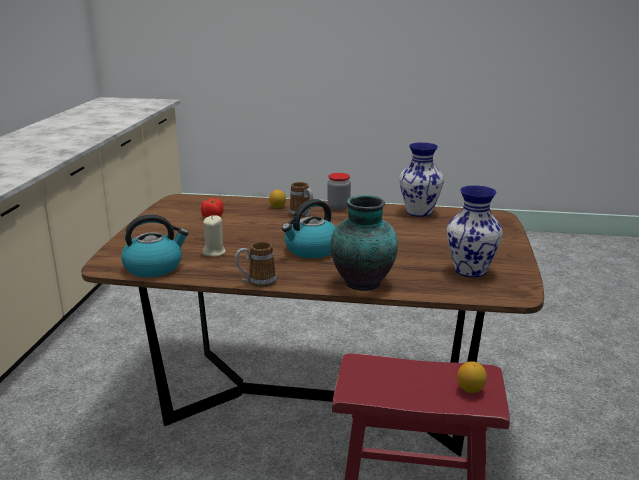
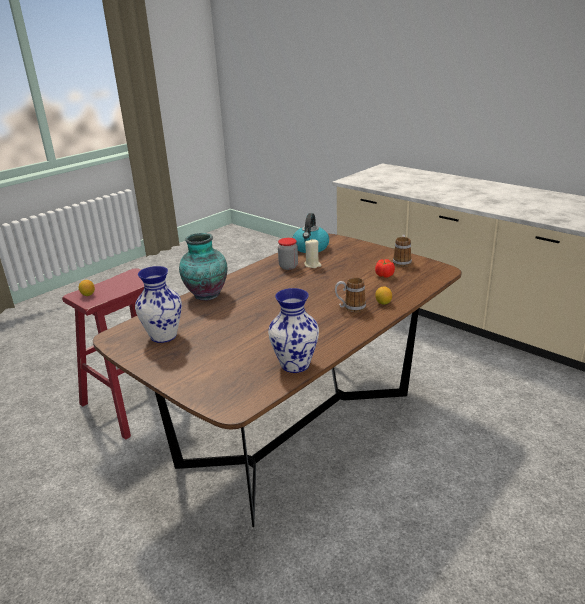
camera: 125 degrees right, 5 degrees up
(256, 282) = (252, 268): mug -> mug (402, 261)
(311, 250) = (276, 293): kettle -> none
(338, 207) = (355, 329): jar -> jar (288, 266)

